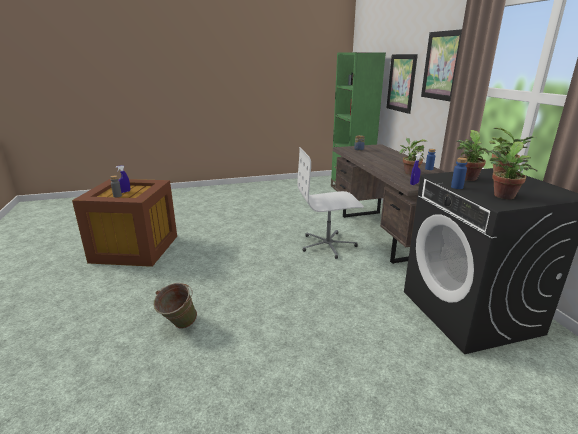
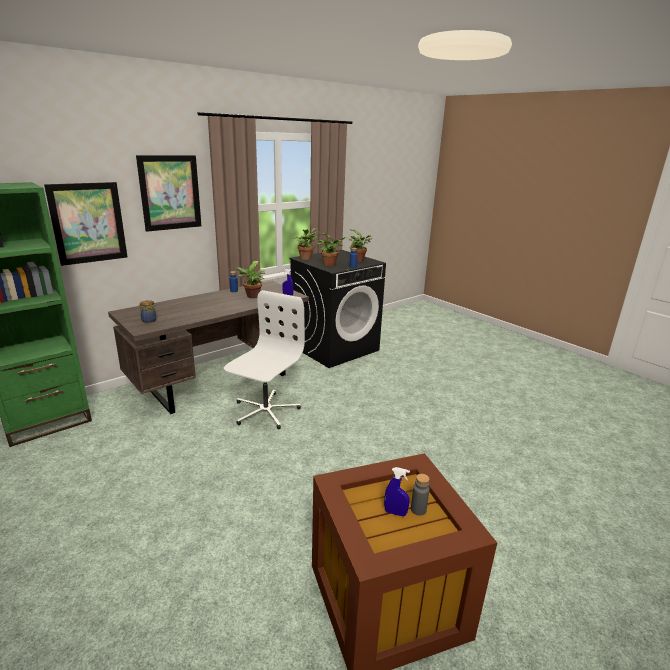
camera: 115 degrees left, 0 degrees up
(178, 326) = (473, 459): green bucket -> none
(328, 245) = (265, 411): white office chair -> white office chair turned 120 degrees counterclockwise

